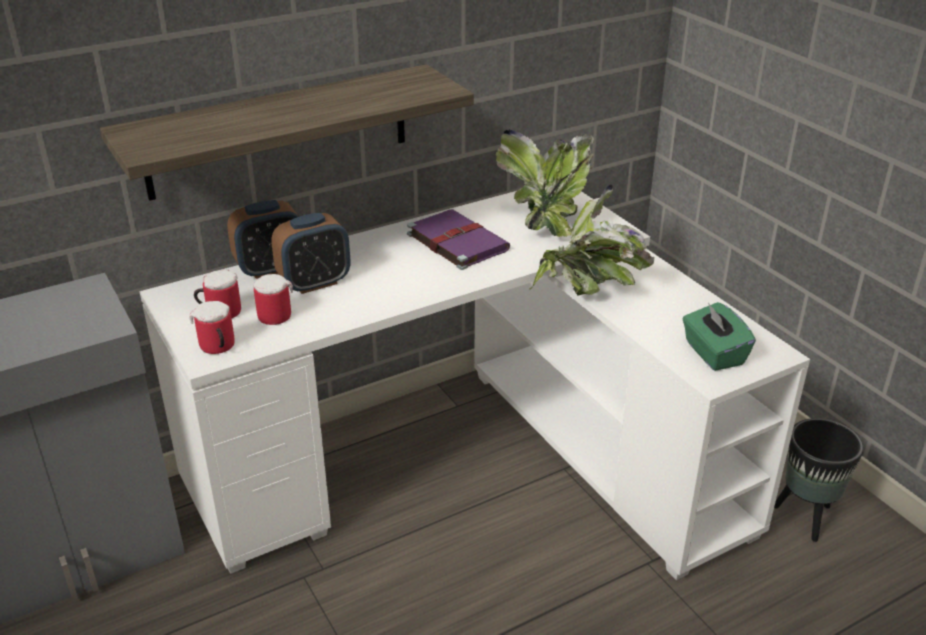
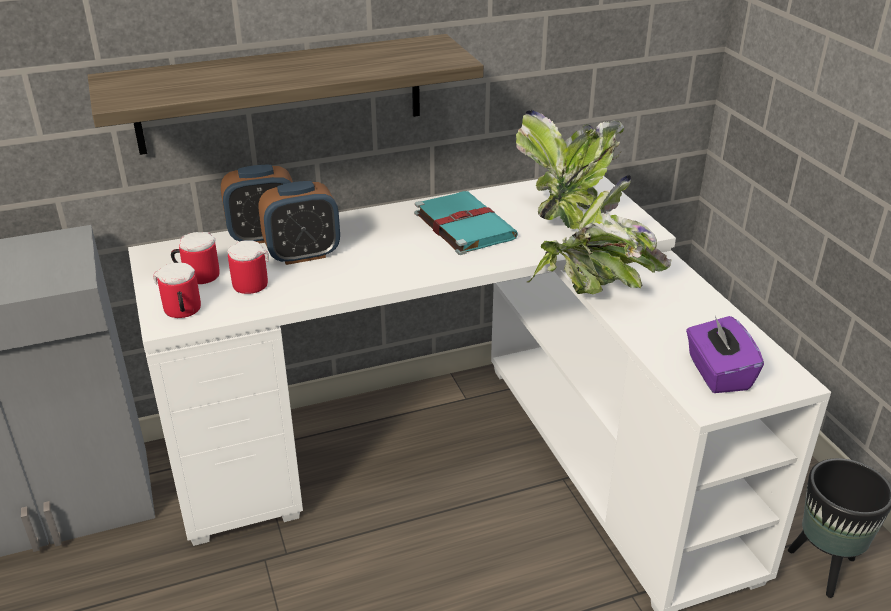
camera: 10 degrees right, 0 degrees up
(456, 241) = (463, 225): purple book -> turquoise book
(713, 353) = (717, 373): green tissue box -> purple tissue box

